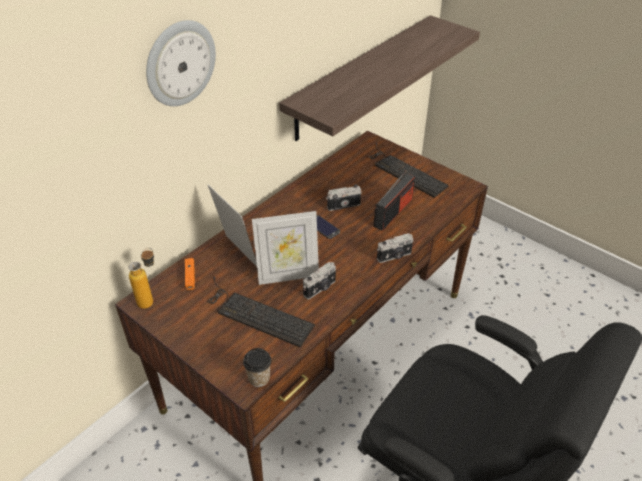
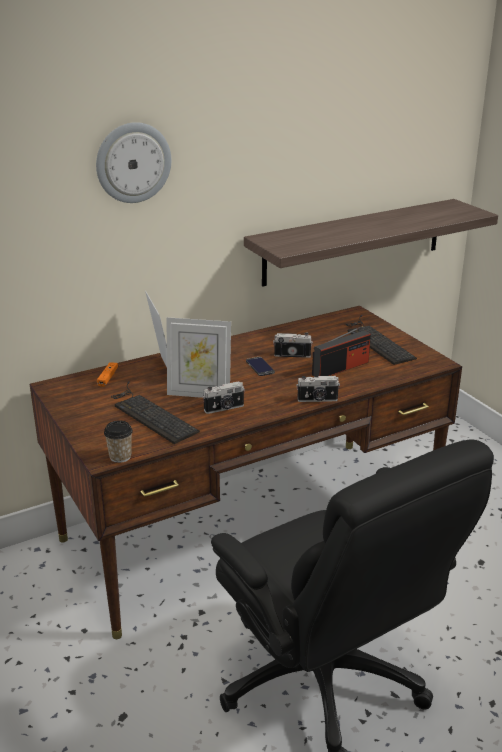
camera: 20 degrees right, 15 degrees down
(151, 299) = (62, 386): bottle -> none

